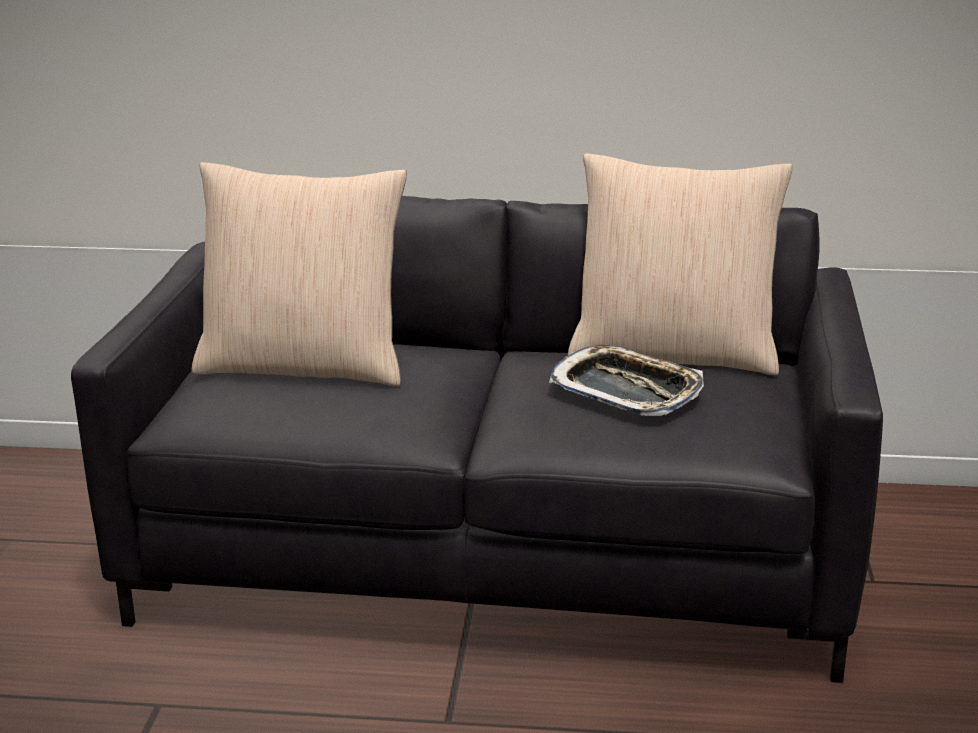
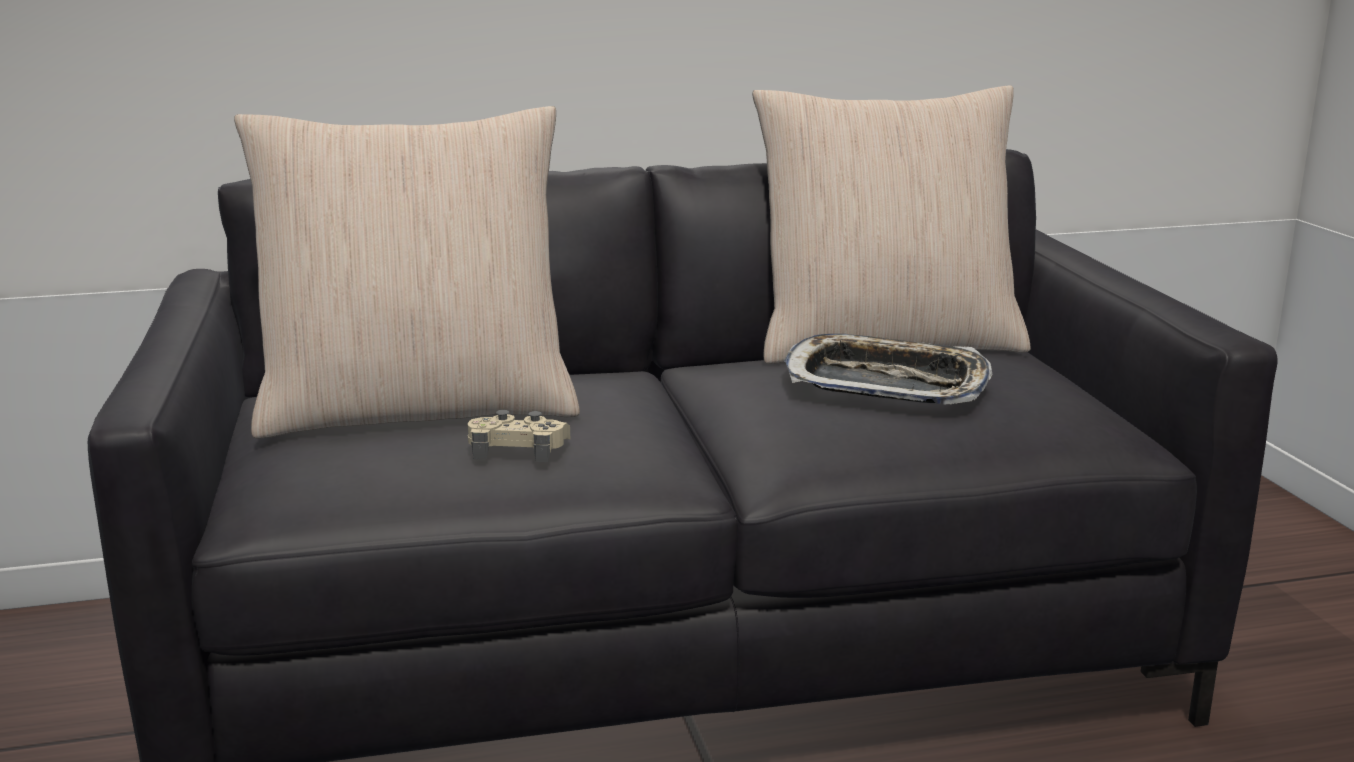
camera: 20 degrees left, 5 degrees down
(342, 406) = (518, 449): none -> beige game controller

